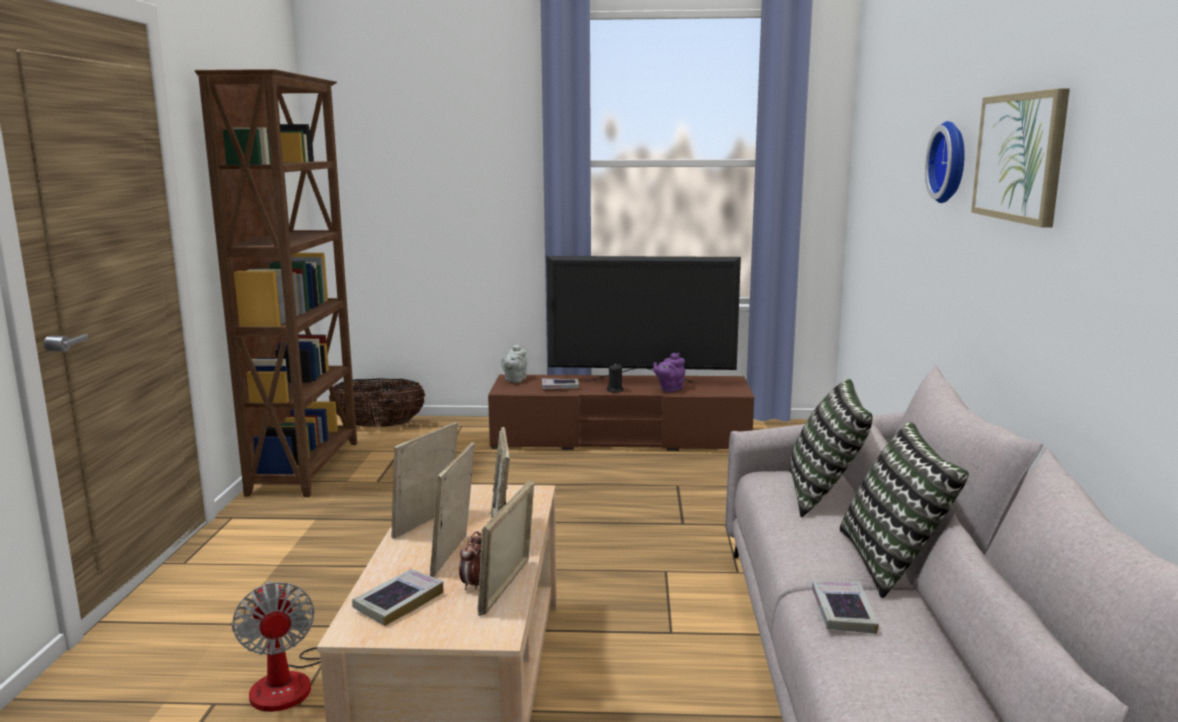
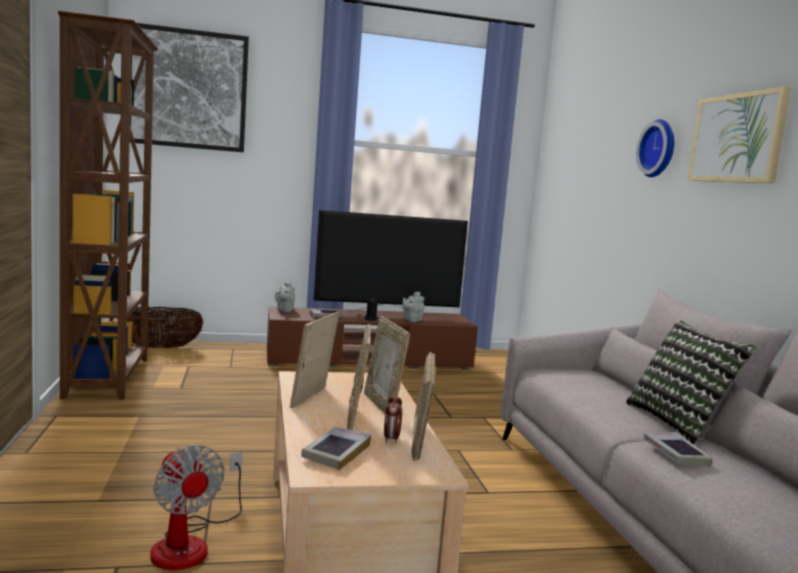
camera: 15 degrees left, 5 degrees down
(389, 118) = (188, 89): none -> picture
(669, 389) = (412, 320): purple teapot -> grey teapot
(825, 494) = (594, 381): pillow -> none

